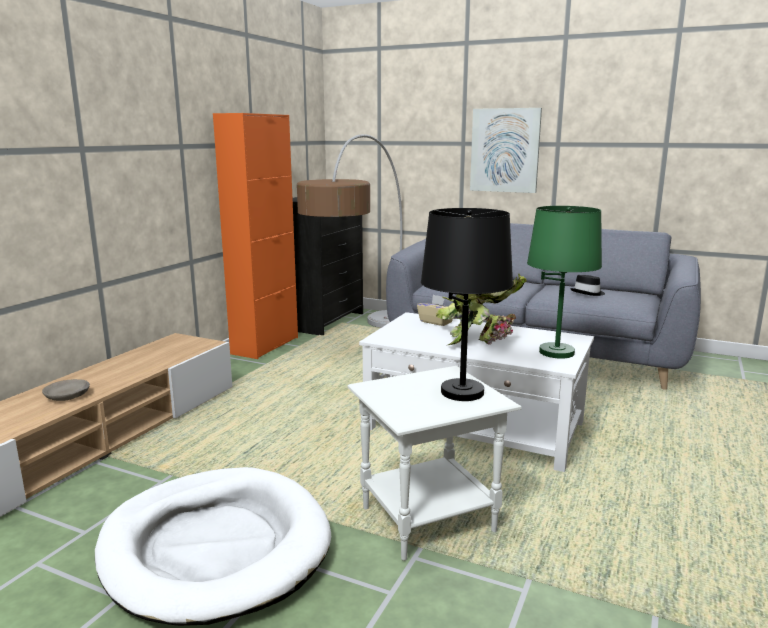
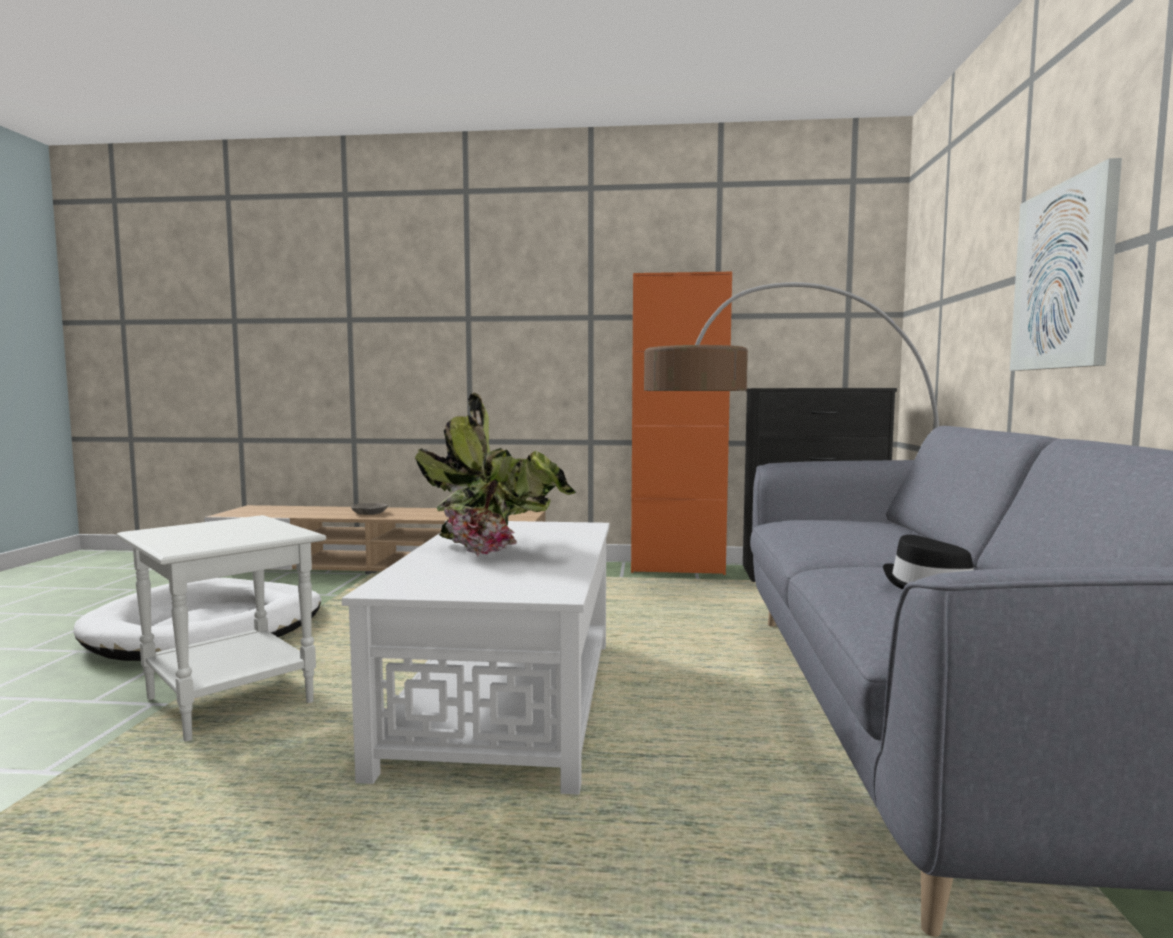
camera: 70 degrees right, 10 degrees down
(436, 322) = (572, 533): beige tissue box -> none
(463, 392) = (217, 539): black table lamp -> none
(557, 352) = (456, 585): green table lamp -> none

